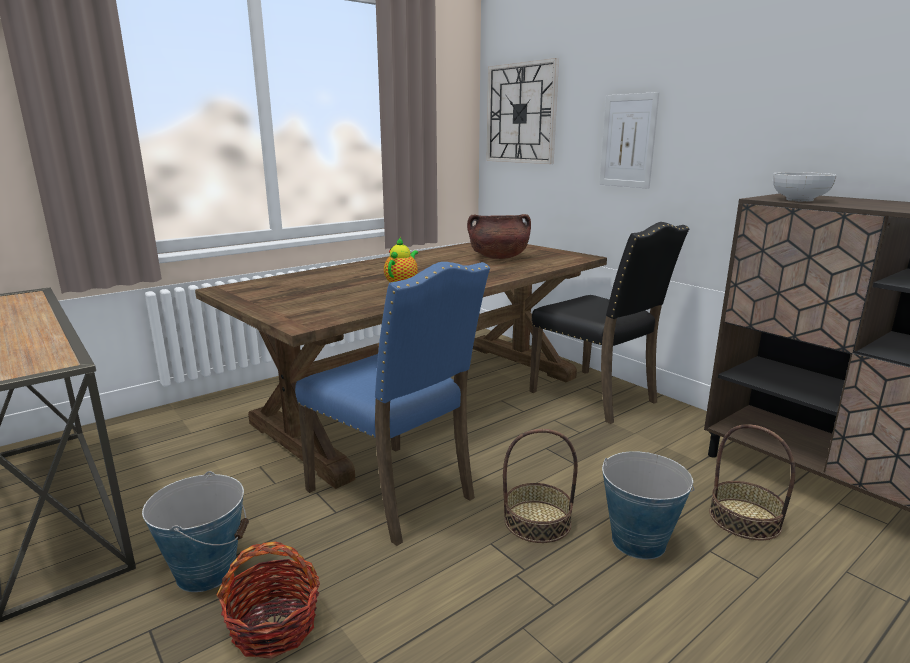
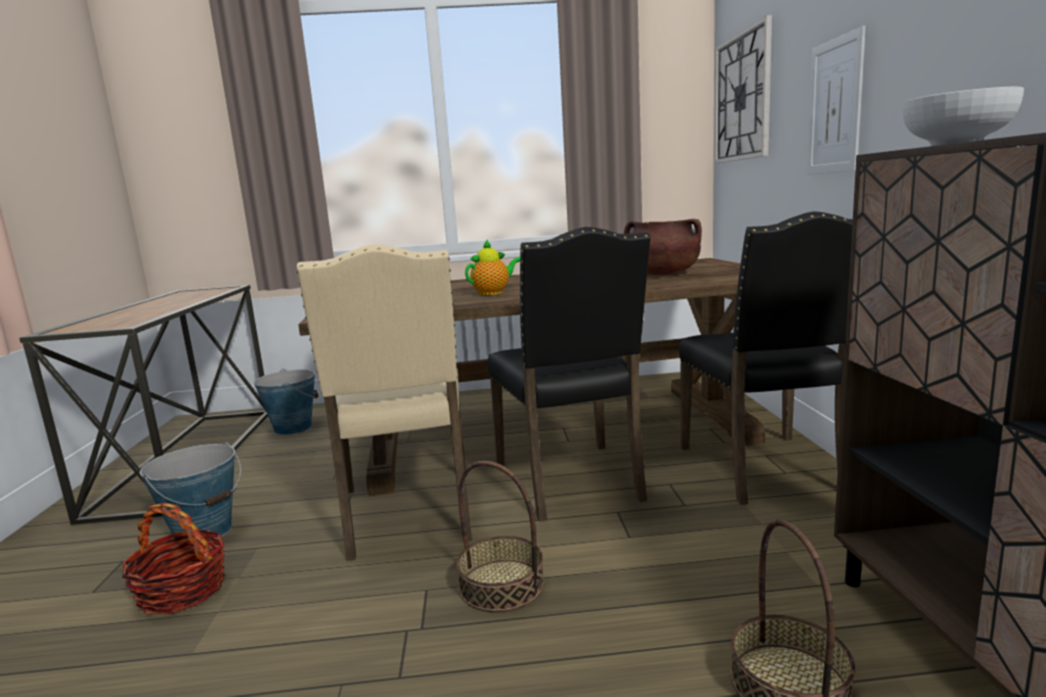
camera: 35 degrees right, 5 degrees down
(395, 493) = (408, 514): blue chair -> beige chair
(488, 434) = (571, 482): none -> black chair
(638, 541) = (587, 650): bucket -> bucket (293, 428)

